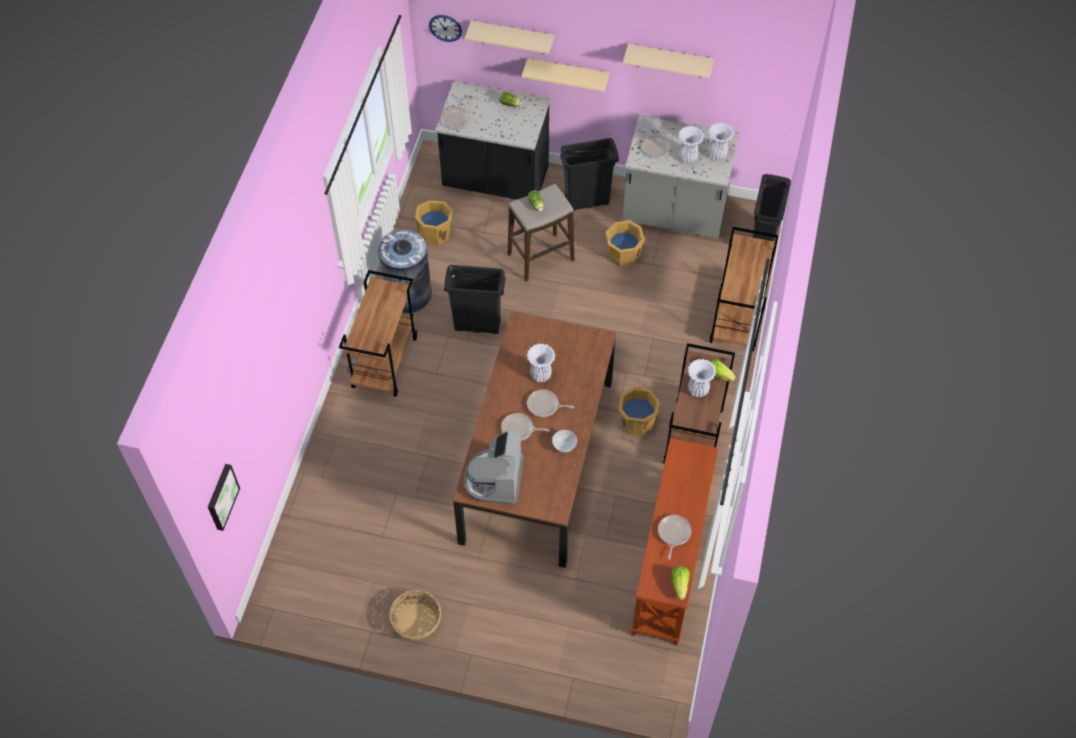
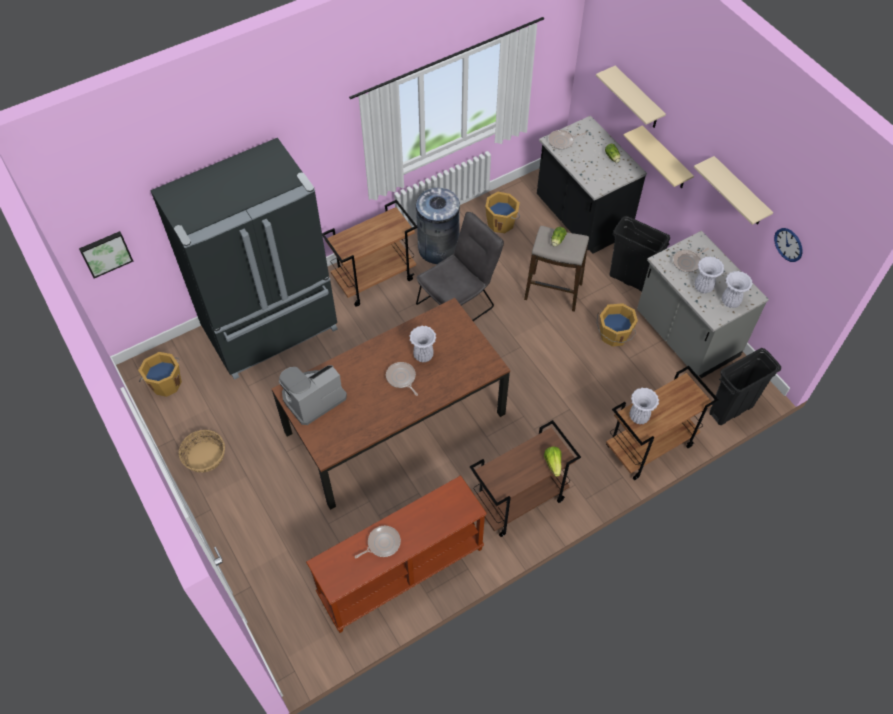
camera: 45 degrees right, 0 degrees up
(346, 474) = (272, 329): none -> black fridge
(445, 28) = (597, 62): wall clock -> wall clock (788, 244)
(477, 325) = (459, 303): black trash can -> grey chair
(519, 429) = (366, 379): frying pan -> none
(564, 446) = (382, 416): bowl -> none
(636, 421) = (490, 455): orange bucket -> orange bucket (166, 383)
(679, 584) = (343, 583): lettuce -> none
(697, 390) = (524, 461): white vase -> white vase (638, 417)

